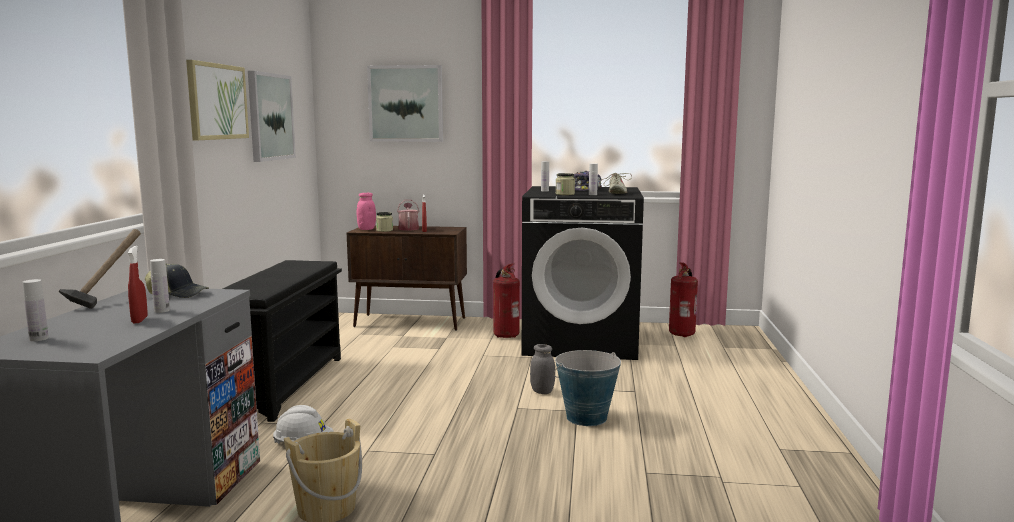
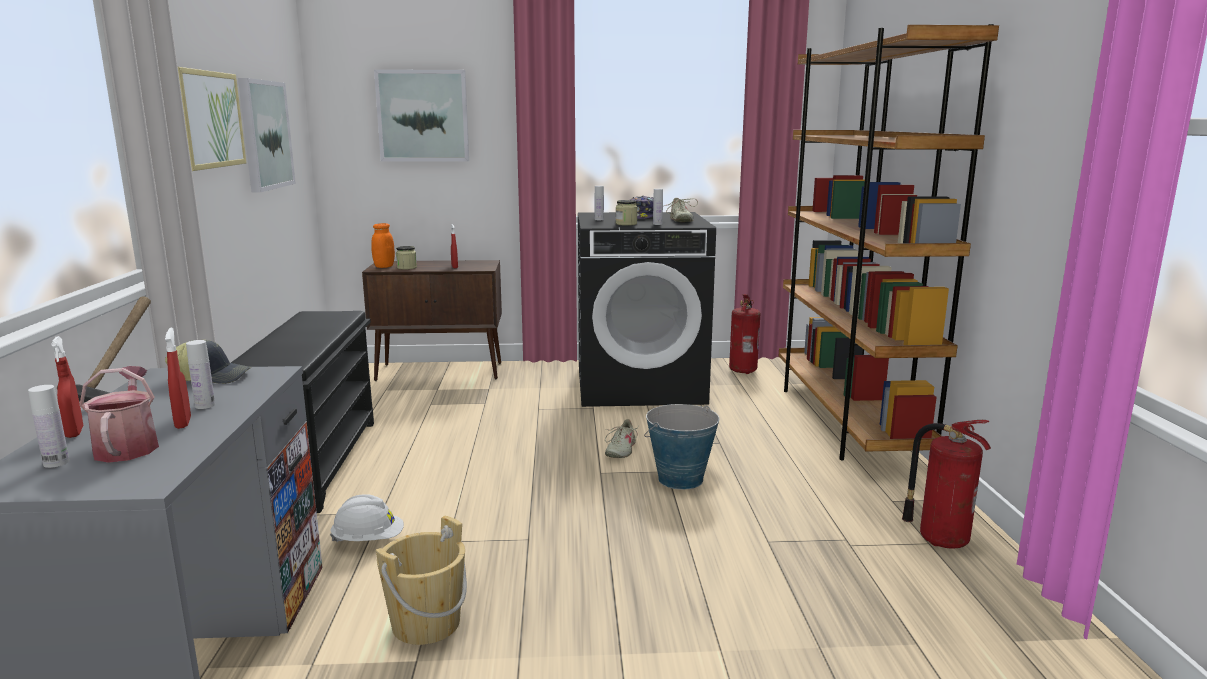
camera: 10 degrees left, 5 degrees up
(61, 322) = (74, 432): none -> red spray bottle
(366, 229) = (384, 266): pink jar -> orange jar
(408, 228) = (433, 264): watering can -> watering can (128, 446)
(505, 335) = (555, 382): fire extinguisher -> fire extinguisher (940, 539)
(542, 391) = (620, 450): grey jar -> beige shoe
(764, 381) = (846, 421): none -> brown bookcase

